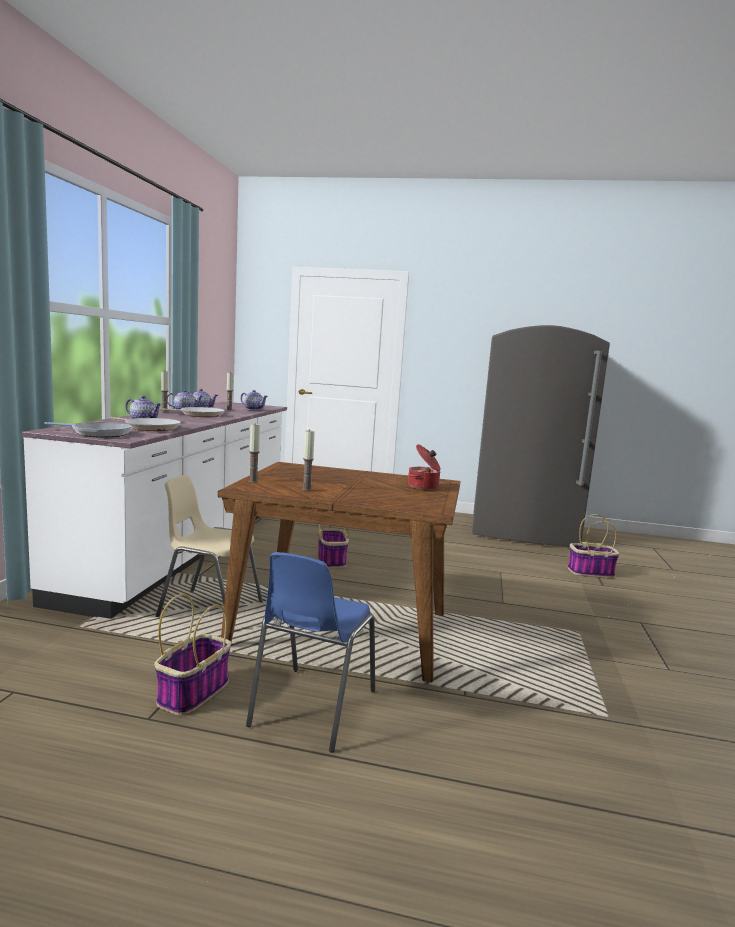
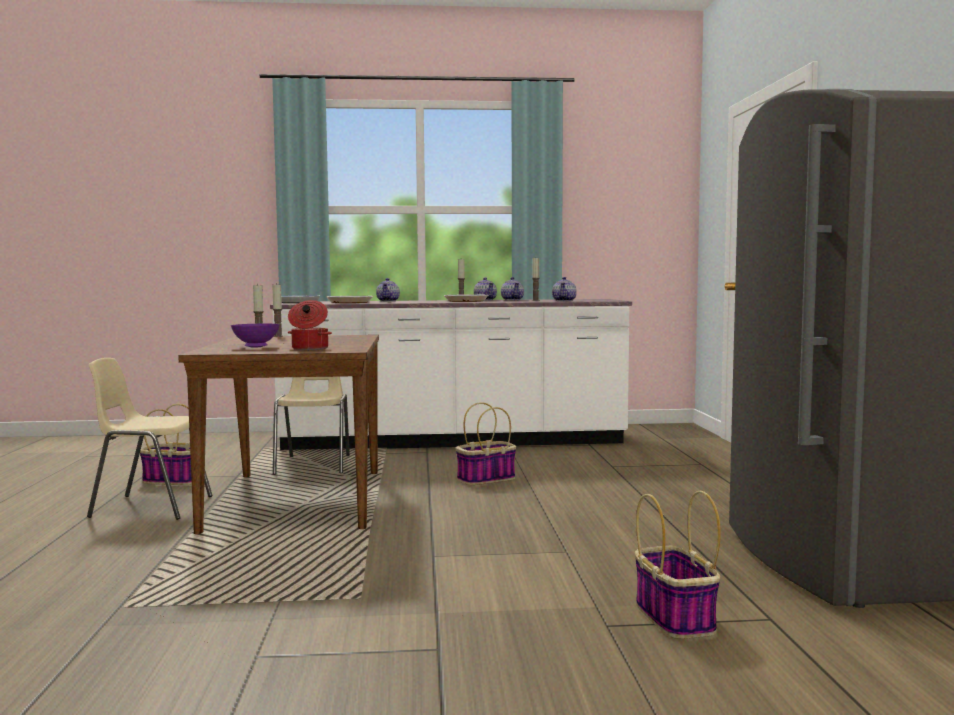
camera: 75 degrees right, 5 degrees down
(311, 708) = (150, 507): blue chair -> beige chair
(392, 495) = (256, 347): none -> purple bowl

